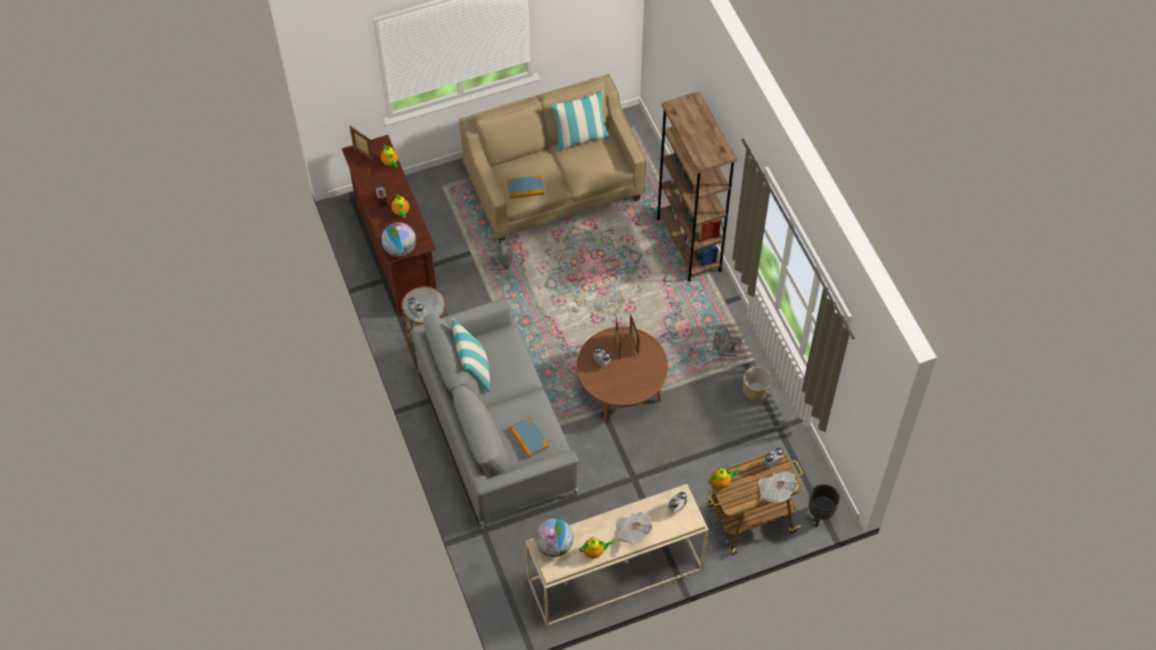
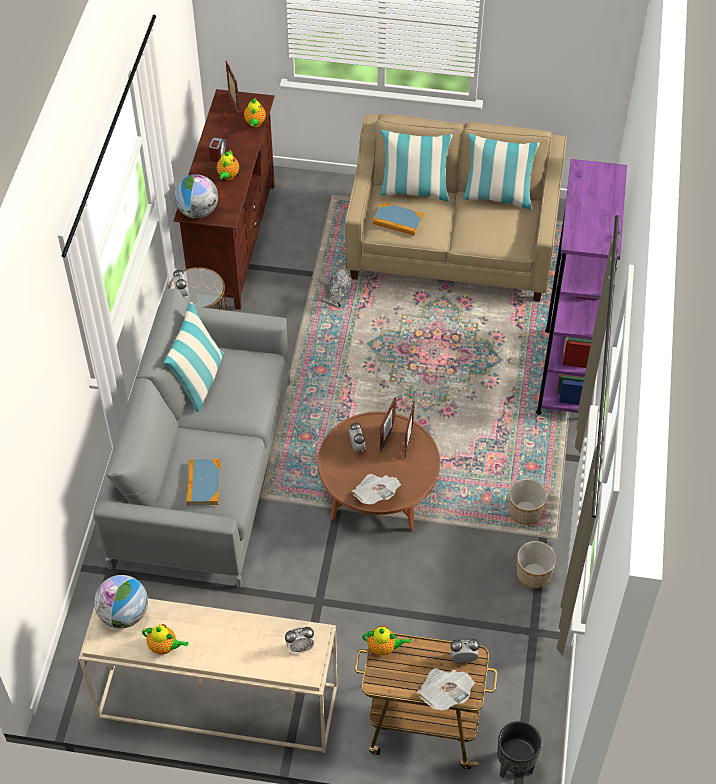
camera: 30 degrees right, 5 degrees down
(520, 160) = (414, 191): none -> pillow
(632, 532) = (225, 647): newspaper -> newspaper (375, 495)
(688, 244) = (564, 374): brown bookcase -> purple bookcase
(724, 352) = (525, 512): grey fan -> planter

